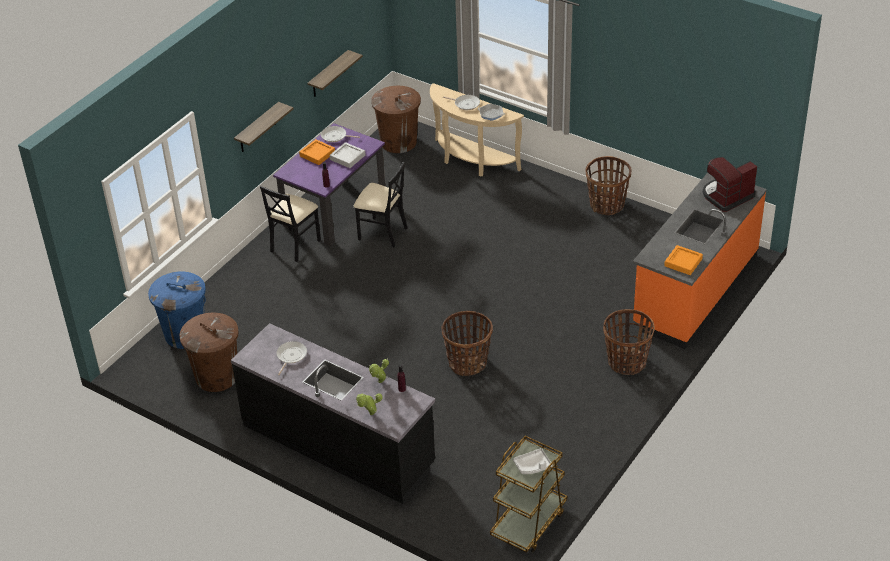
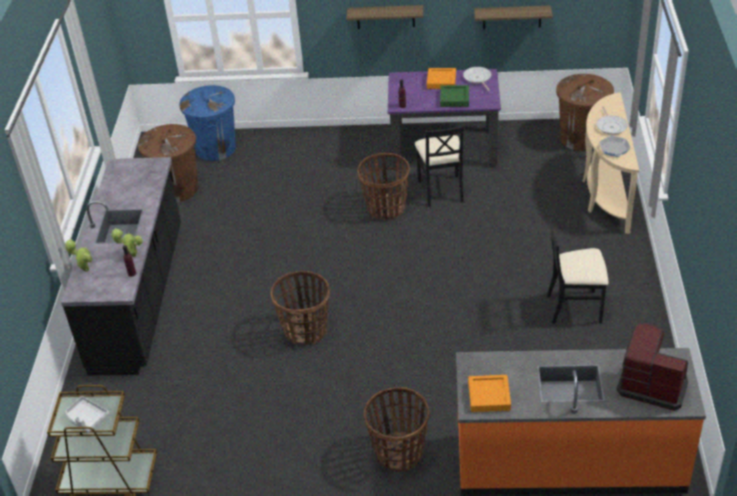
camera: 60 degrees right, 0 degrees up
(290, 356) = (134, 188): frying pan -> none
(295, 245) = (376, 149): black chair -> black chair (574, 307)
(347, 157) = (454, 99): grey tray -> green tray
(607, 205) = (641, 322): basket -> basket (385, 208)

